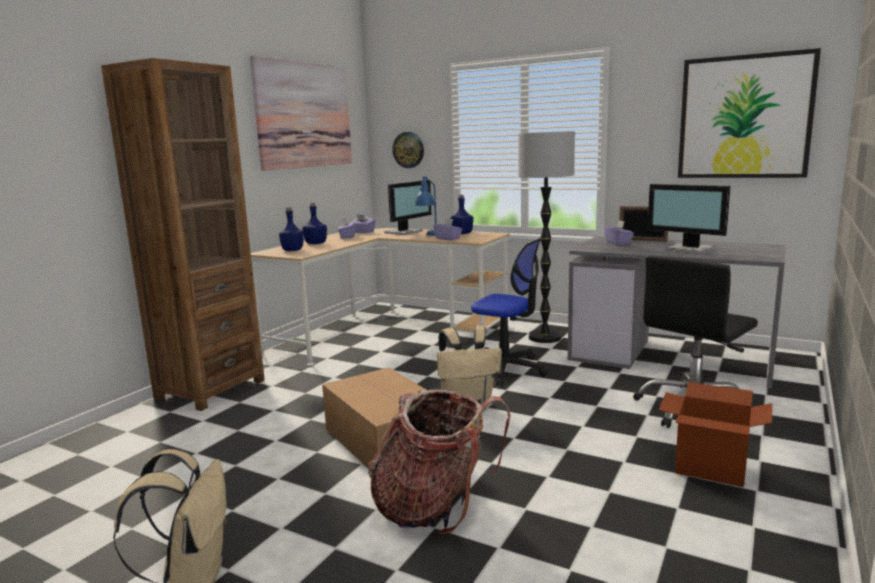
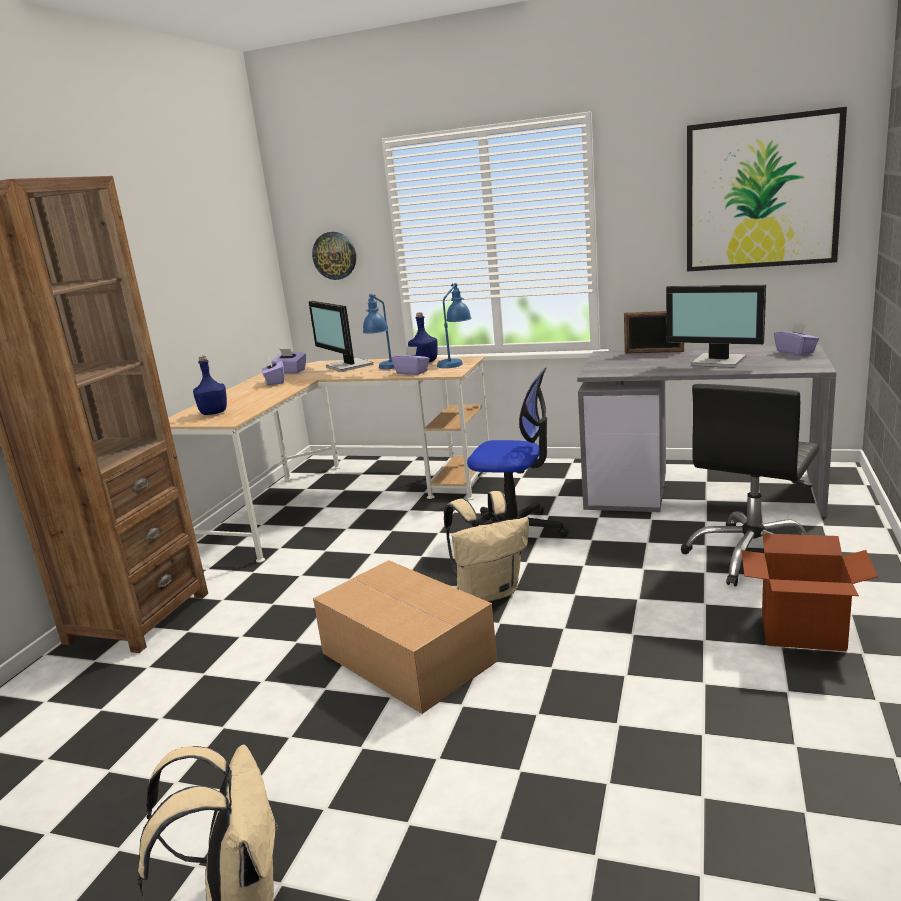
camera: 10 degrees left, 5 degrees up
(304, 115) = (196, 223): picture -> none
(315, 243) = (238, 397): blue bottle -> none
(405, 232) = (347, 366): monitor -> monitor turned 120 degrees clockwise
(435, 507) = (509, 742): backpack -> none
(485, 235) = (456, 362): none -> blue table lamp
(545, 337) = (544, 481): floor lamp -> none
(618, 243) = (628, 359): purple tissue box -> purple tissue box (795, 352)

